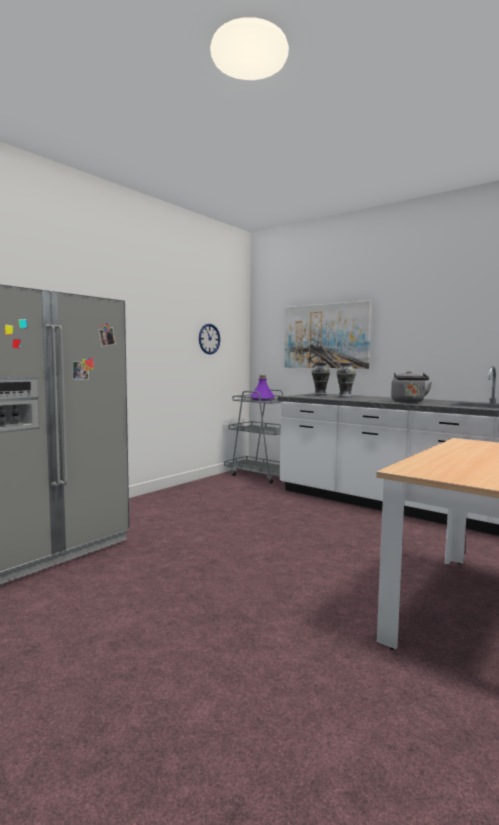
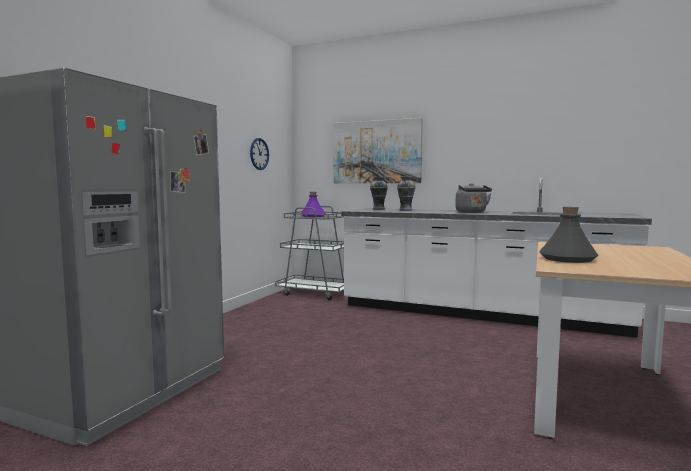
camera: 15 degrees left, 0 degrees up
(439, 460) = (567, 259): none -> grey bottle

